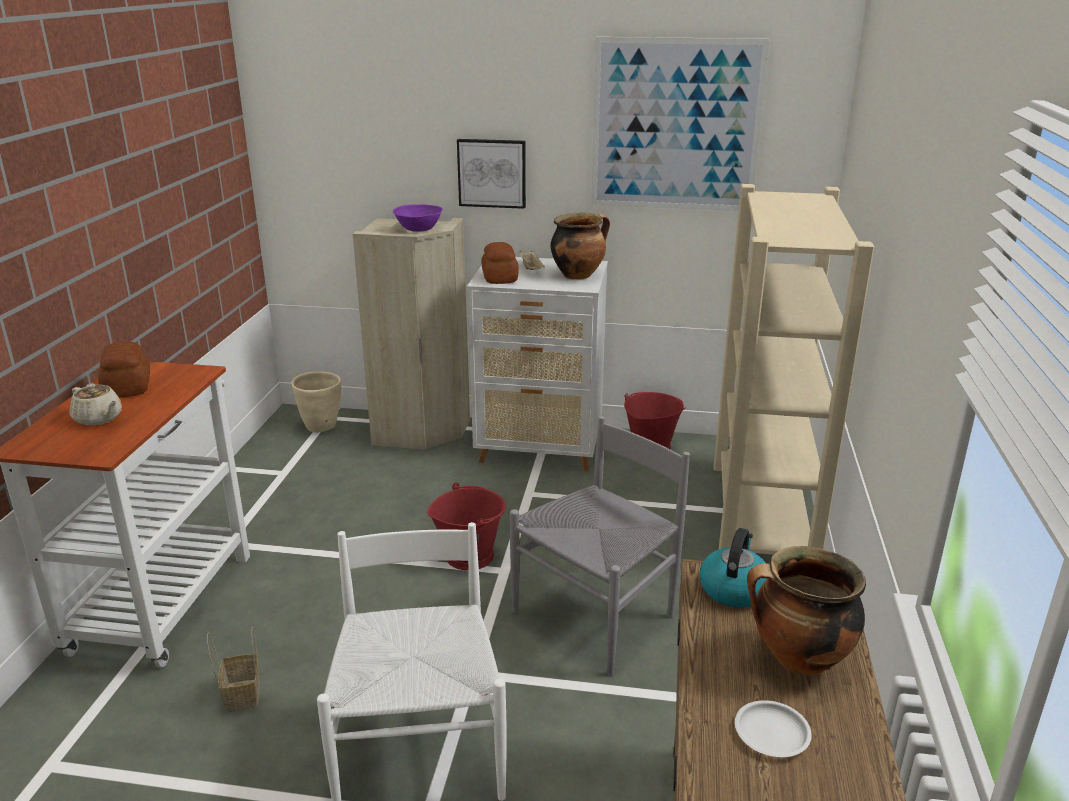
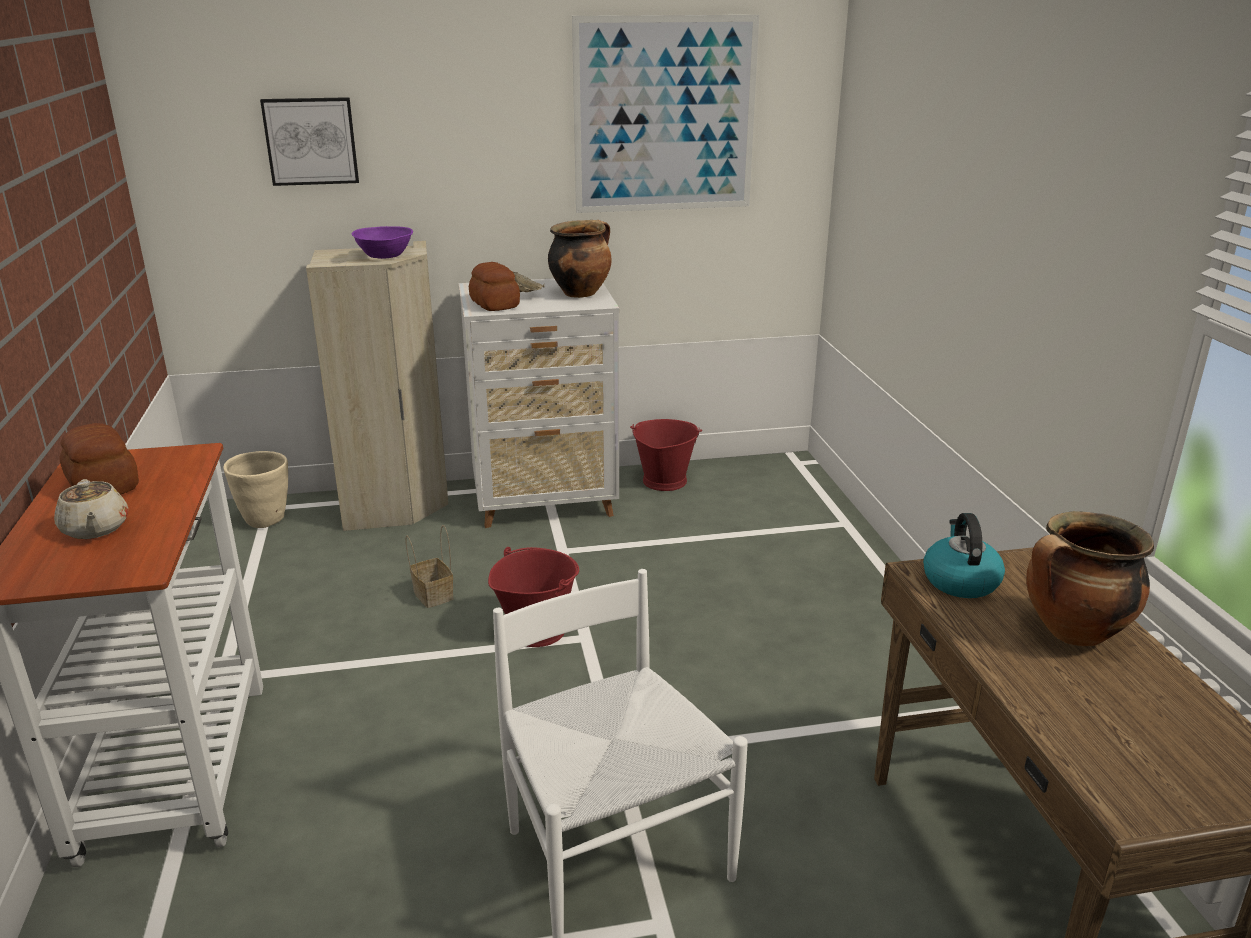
camera: 20 degrees left, 0 degrees up
(99, 419) = (95, 529): beige teapot -> beige teapot turned 45 degrees clockwise
(241, 694) = (351, 850): basket -> basket (432, 595)
(492, 173) = (457, 184): picture -> picture (311, 141)
(598, 616) = (715, 663): grey chair -> none
(761, 518) = (816, 531): beige bookcase -> none
(771, 733) = (1108, 708): white plate -> none

